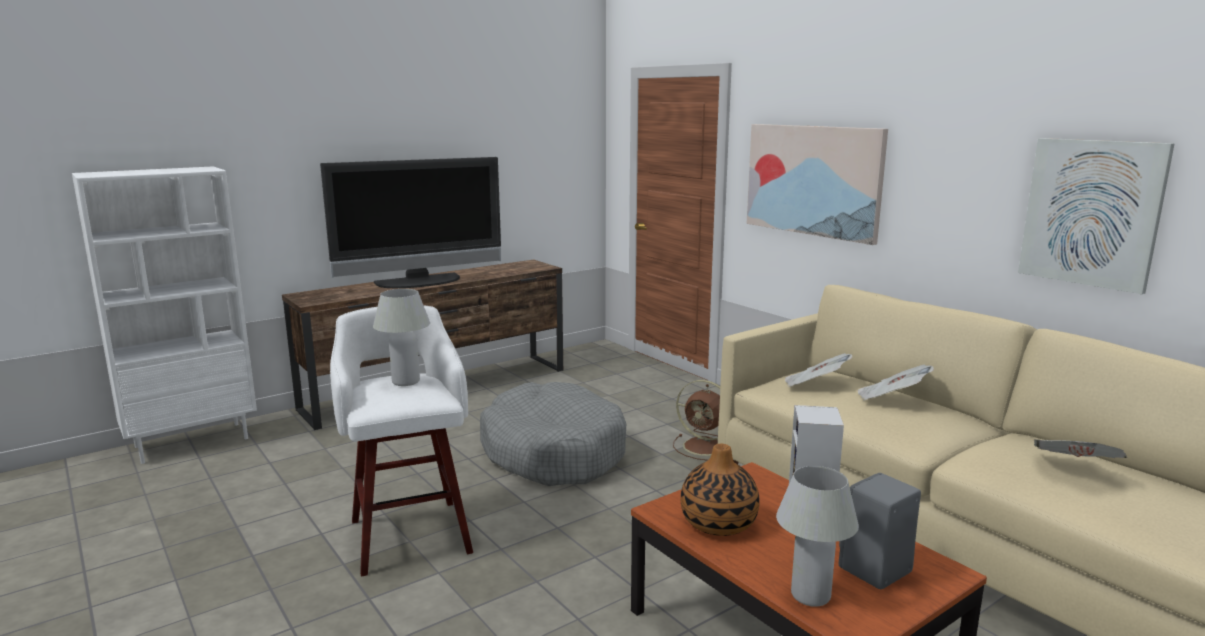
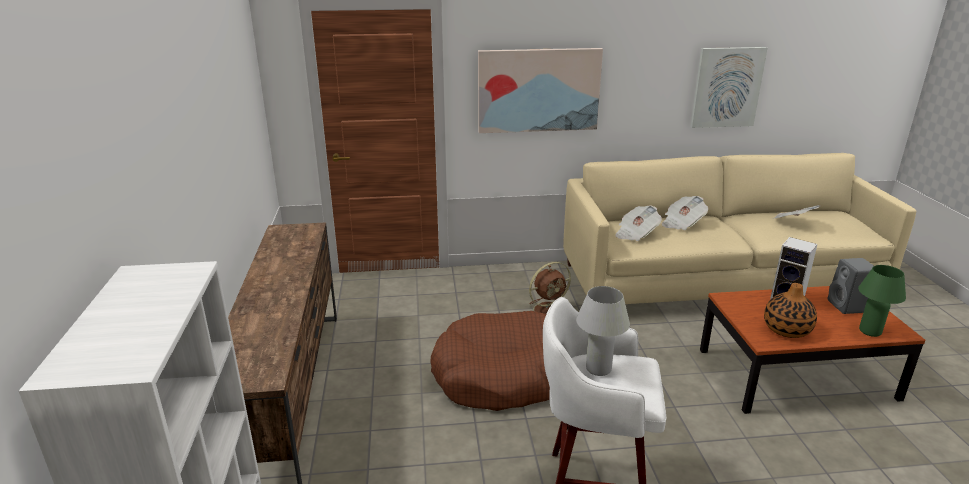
camera: 60 degrees left, 10 degrees up
(419, 282) = (274, 297): television -> none
(553, 452) = (503, 375): grey dog bed -> brown dog bed
(810, 595) = (870, 331): white table lamp -> green table lamp

